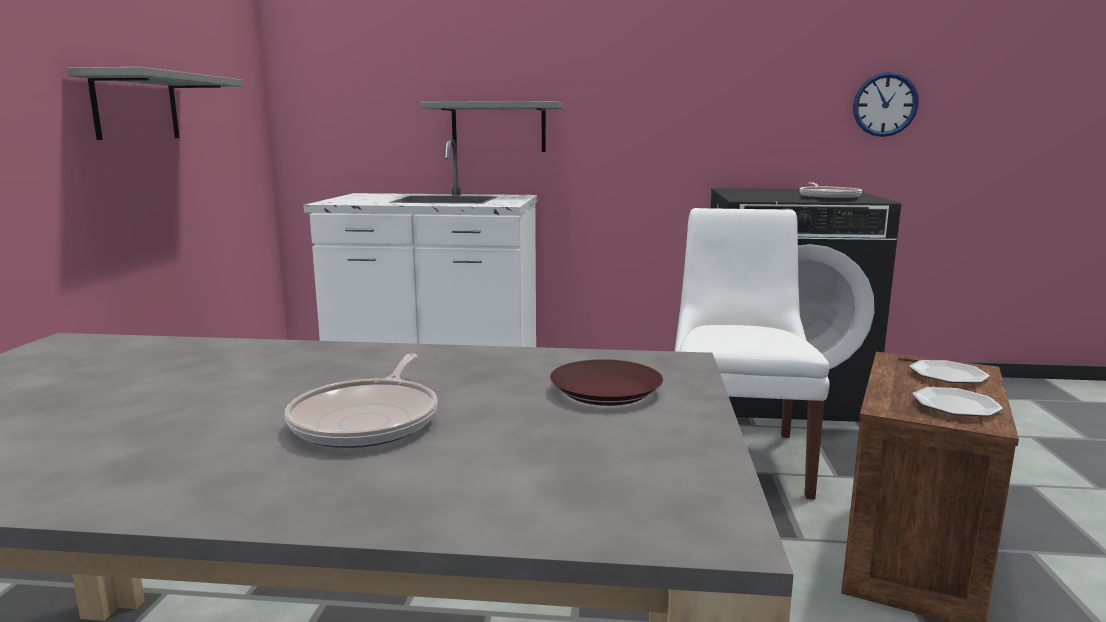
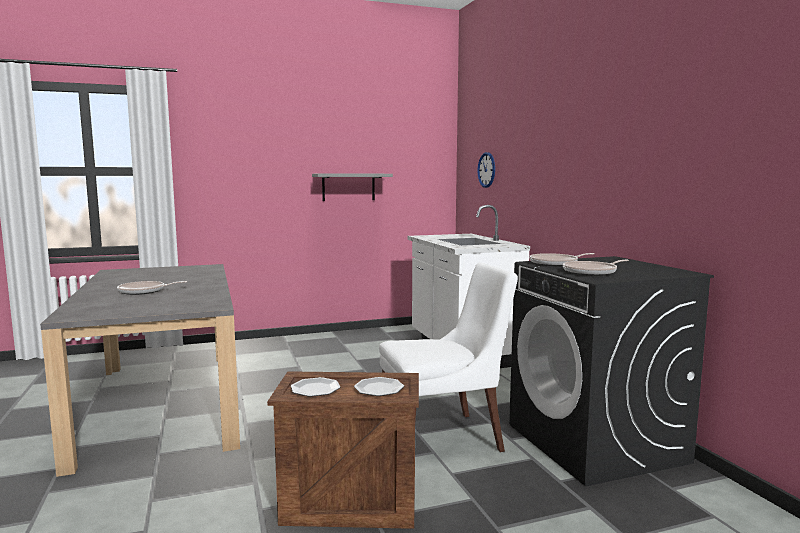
camera: 65 degrees right, 5 degrees down
(498, 127) = (522, 199): grey shelf -> none
(604, 391) = (175, 303): brown plate -> none
(758, 197) = (556, 263): none -> frying pan
(885, 104) = (748, 190): wall clock -> wall clock (486, 170)

